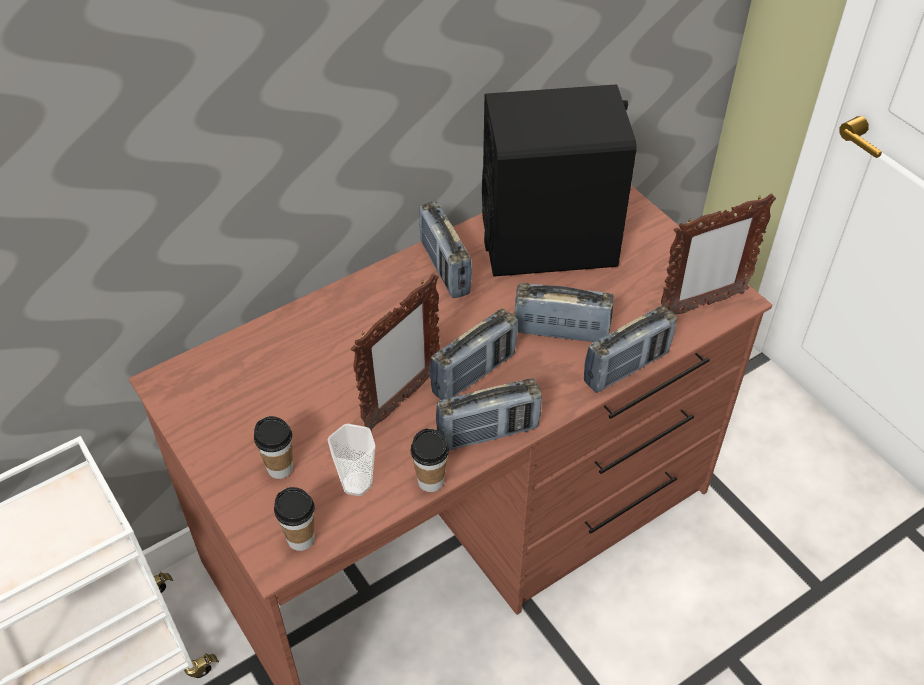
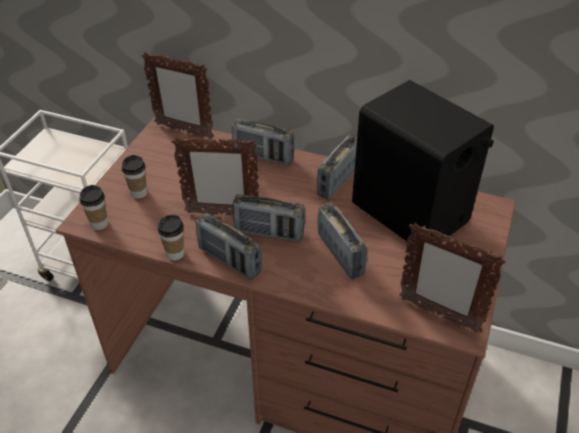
camera: 55 degrees right, 5 degrees down
(198, 361) = (183, 131): none -> picture frame
(356, 483) = (150, 226): cup -> none
(626, 368) = (341, 300): radio -> radio (263, 156)

